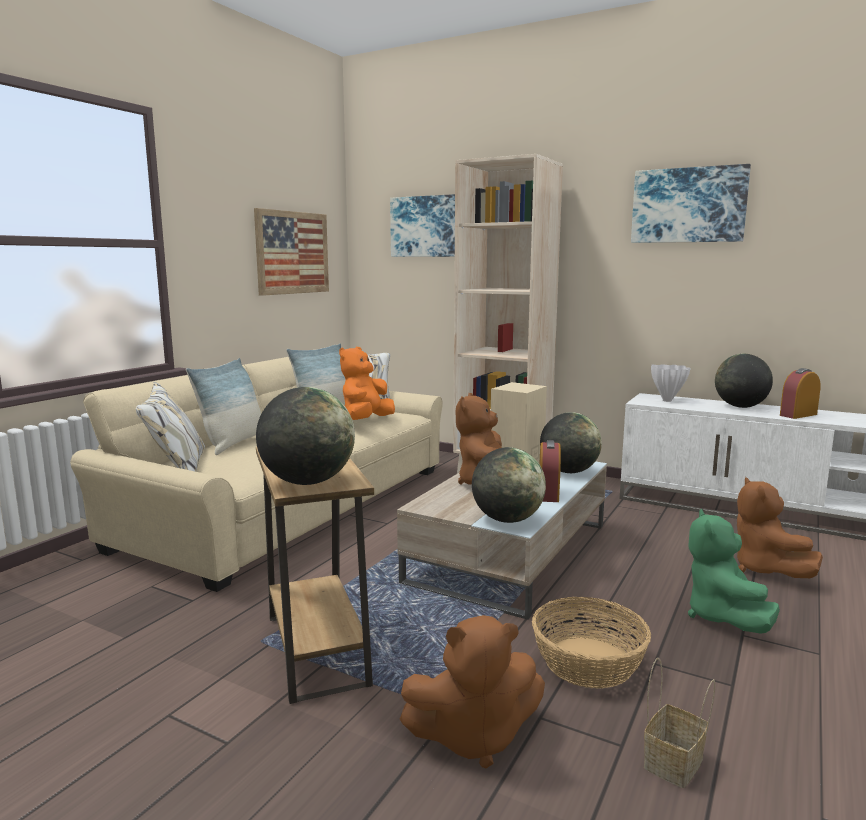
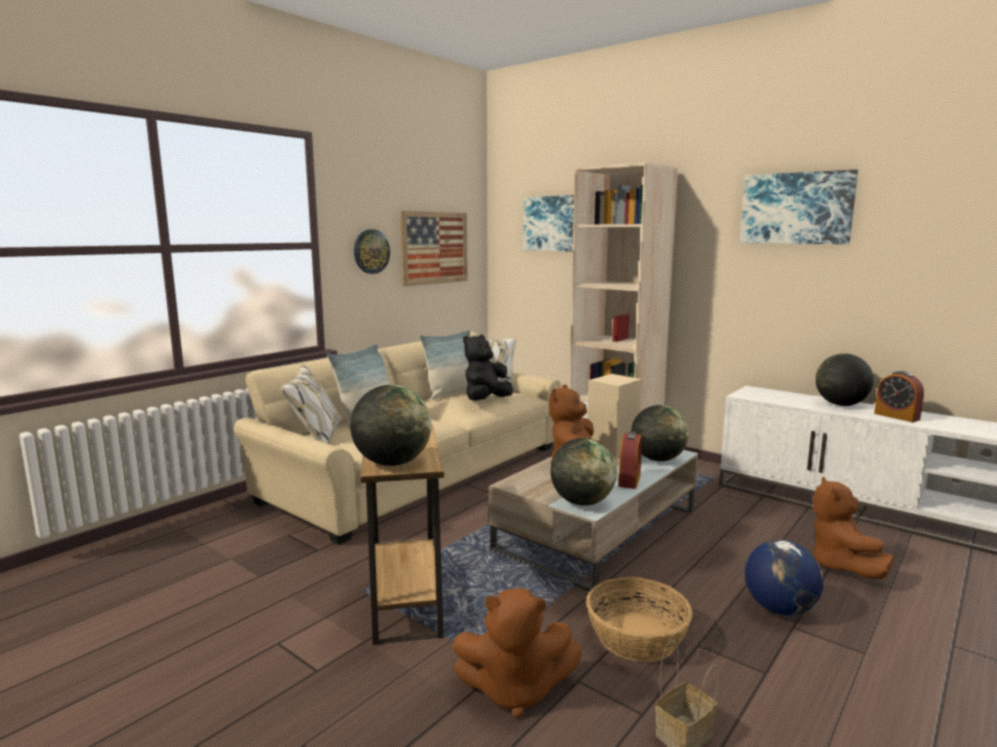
camera: 10 degrees right, 0 degrees up
(223, 254) = (371, 251): none -> wall clock
(366, 420) = (486, 400): orange plush toy -> black plush toy
(667, 401) = (769, 395): white vase -> none
(722, 617) = (779, 608): green plush toy -> globe
(798, 415) = (896, 416): alarm clock -> alarm clock turned 105 degrees counterclockwise

